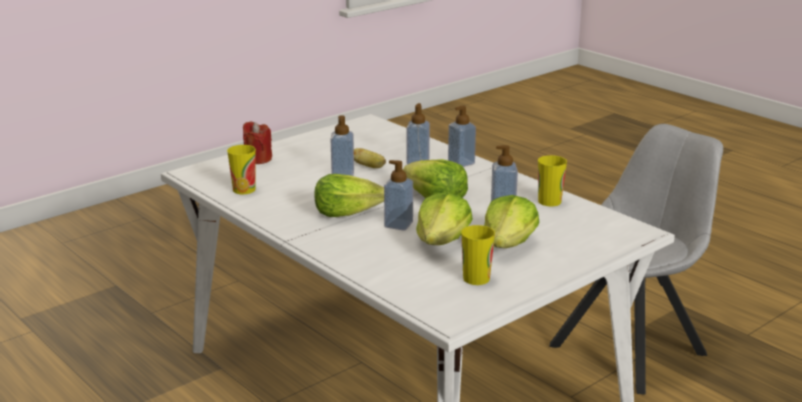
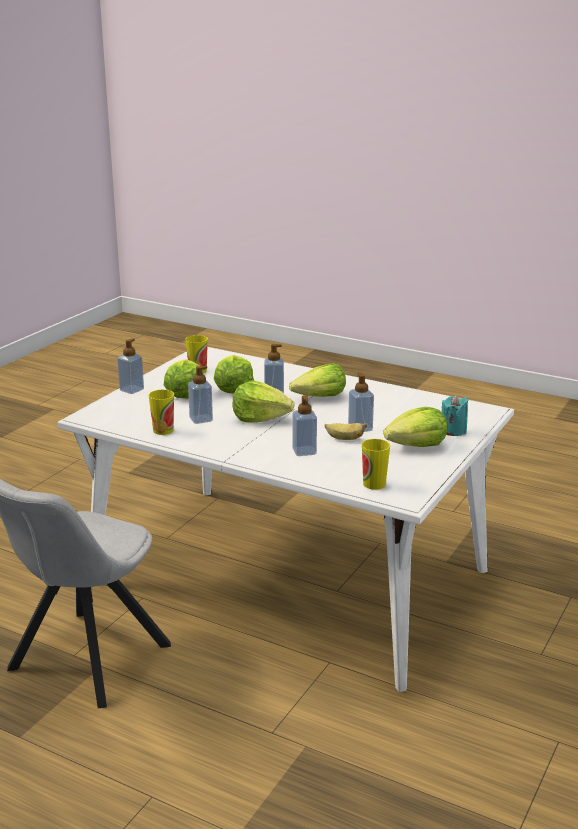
camera: 160 degrees right, 0 degrees up
(244, 189) = (422, 402): cup -> cup (374, 484)
(258, 159) = (453, 431): red candle -> turquoise candle
(309, 152) = (417, 446): none -> lettuce
(461, 163) = (262, 457): soap dispenser -> soap dispenser (131, 390)

